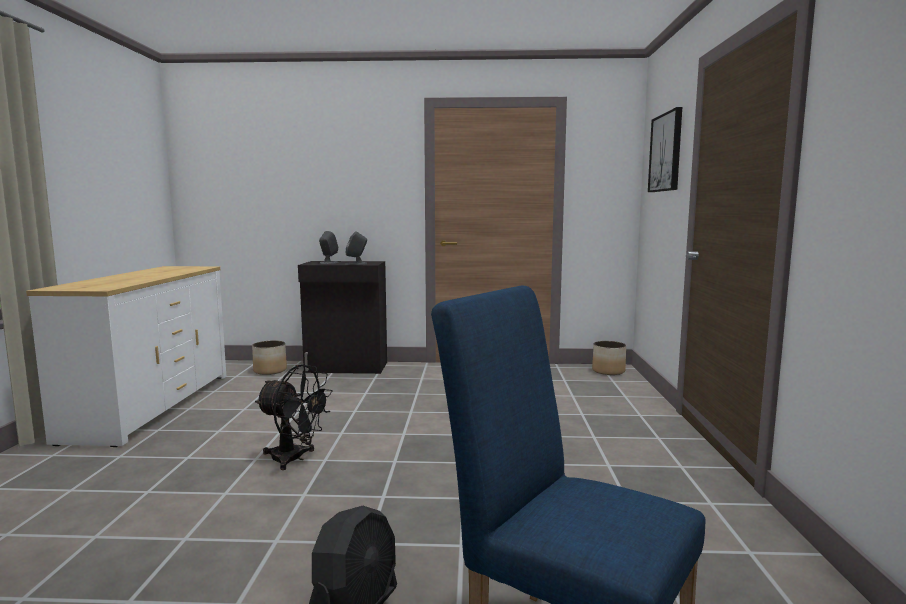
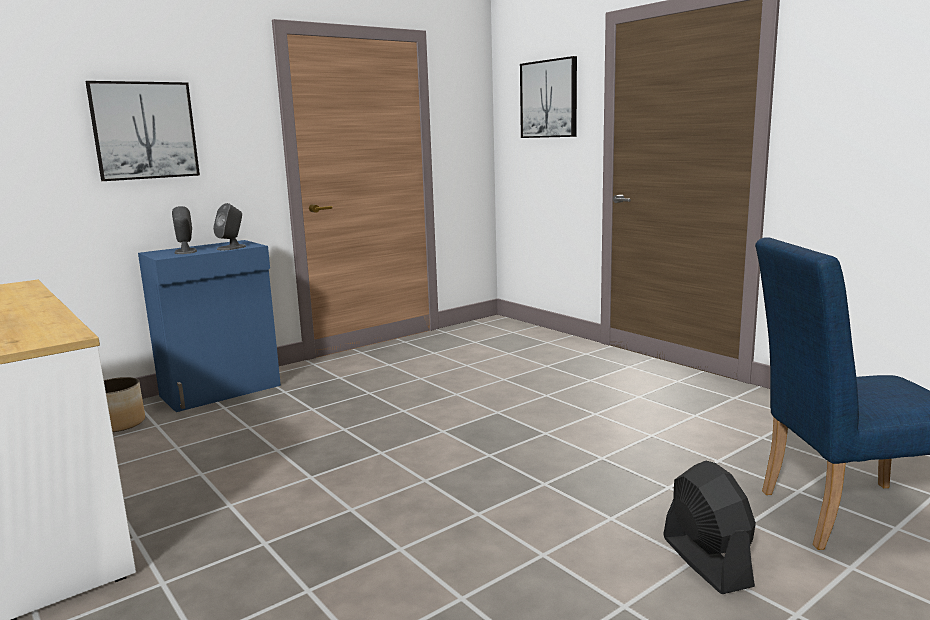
camera: 40 degrees left, 5 degrees up
(294, 459) = (393, 492): black fan -> none
(325, 179) = (144, 130): none -> picture
(347, 367) = (222, 391): black cabinet -> blue cabinet
(608, 371) = (493, 325): planter -> none

